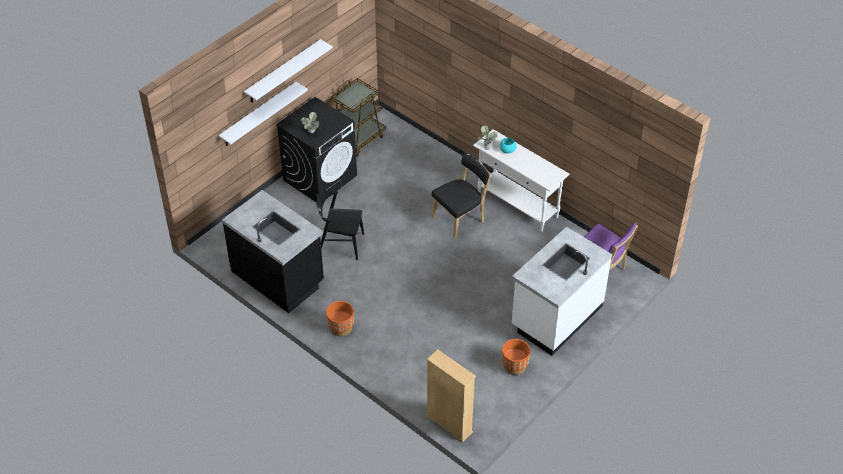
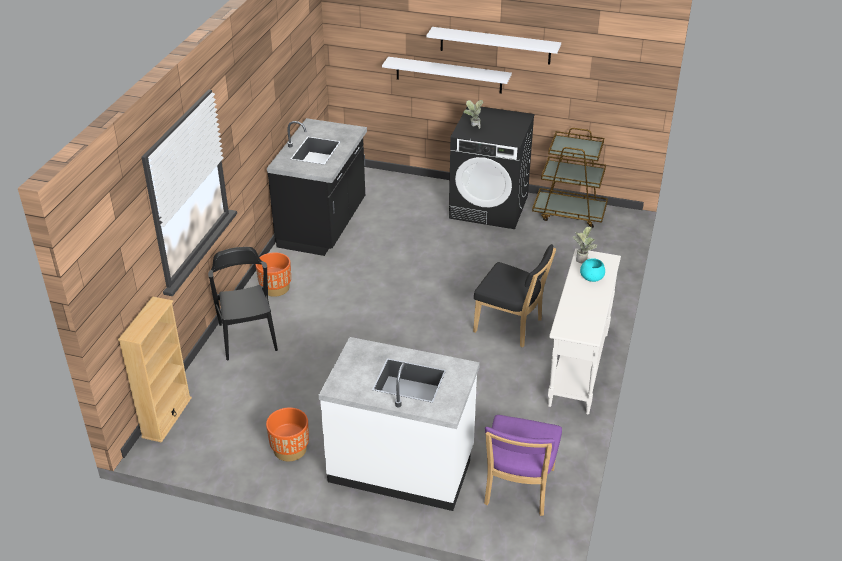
camera: 65 degrees right, 10 degrees down
(340, 244) = (400, 250): black chair -> black chair (247, 337)

